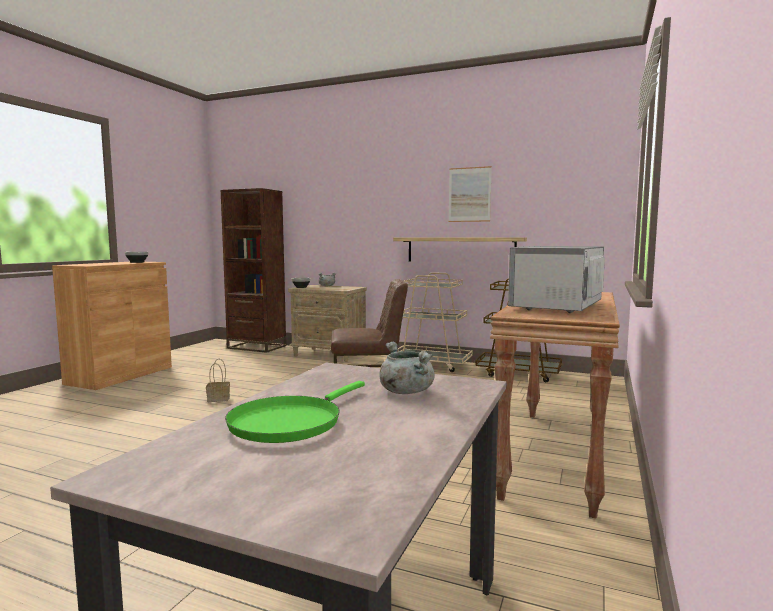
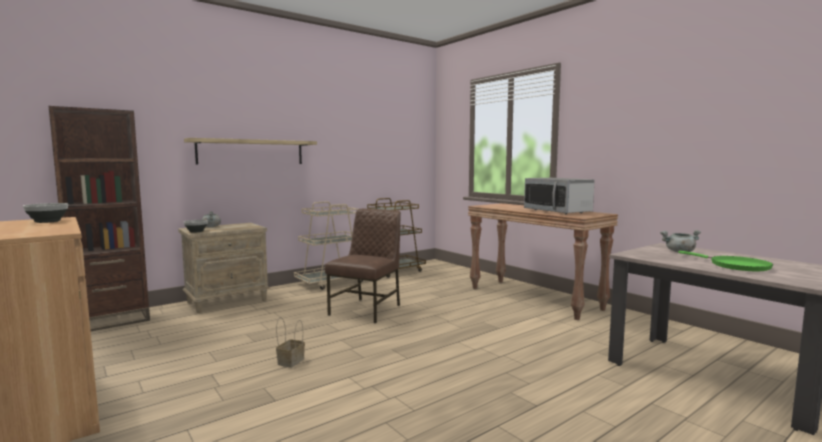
camera: 60 degrees left, 0 degrees up
(460, 249) = (335, 181): shelf -> shelf (251, 152)
(469, 194) = (340, 134): picture -> none

